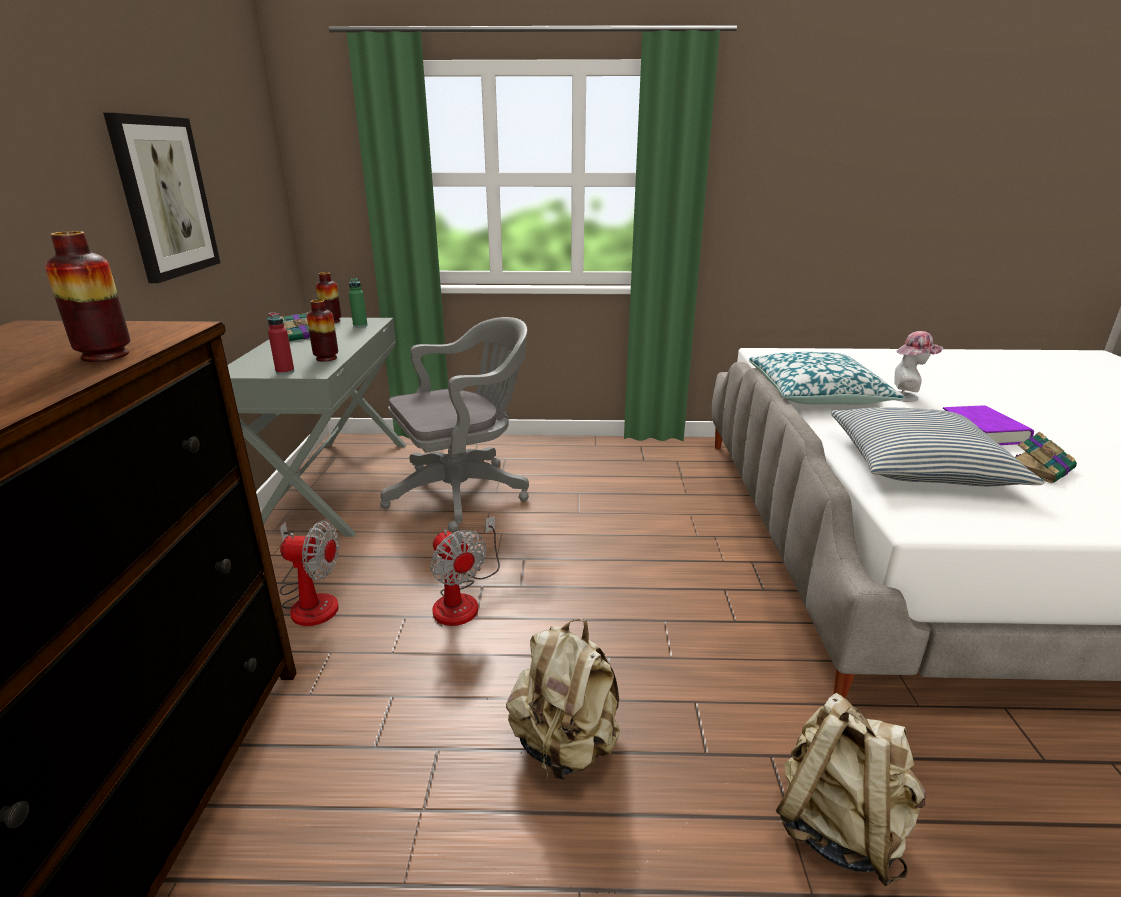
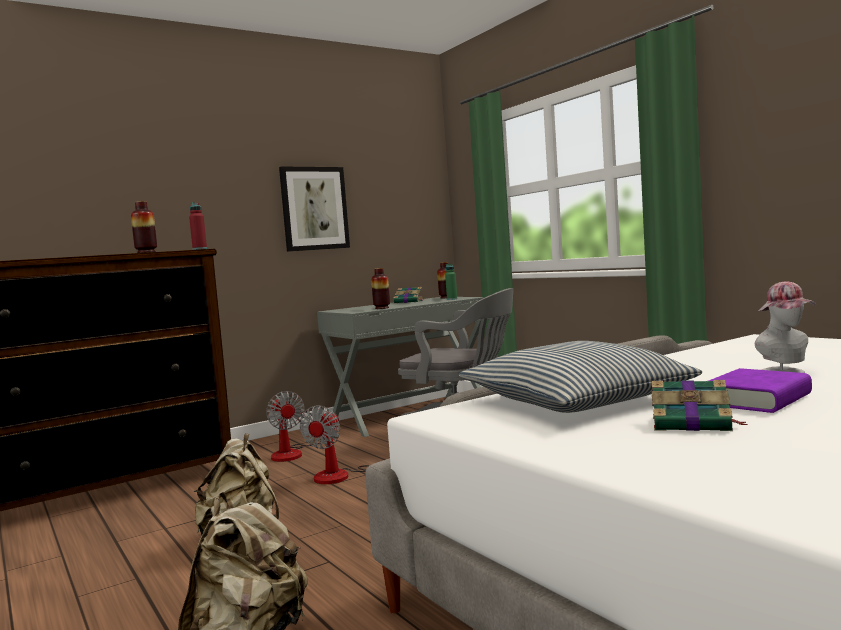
camera: 55 degrees right, 20 degrees down
(285, 372) = (347, 311): red bottle -> red bottle (199, 249)
(817, 394) = (686, 361): pillow -> none

